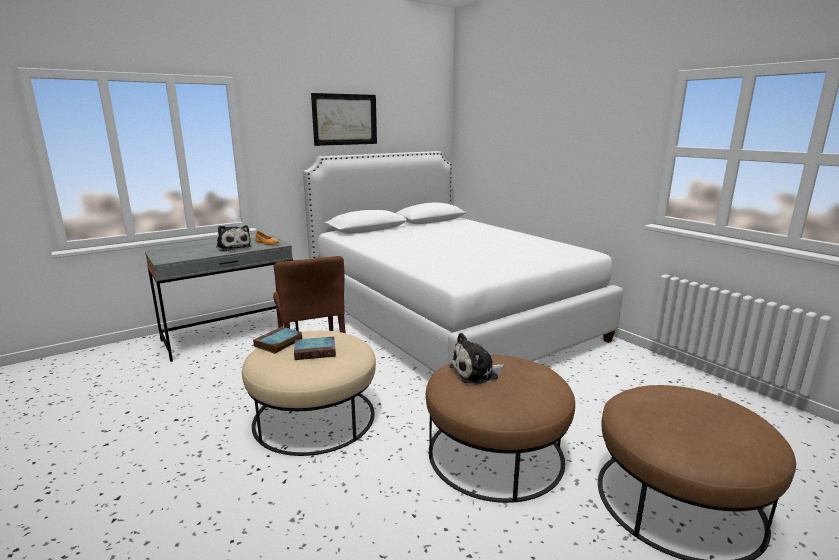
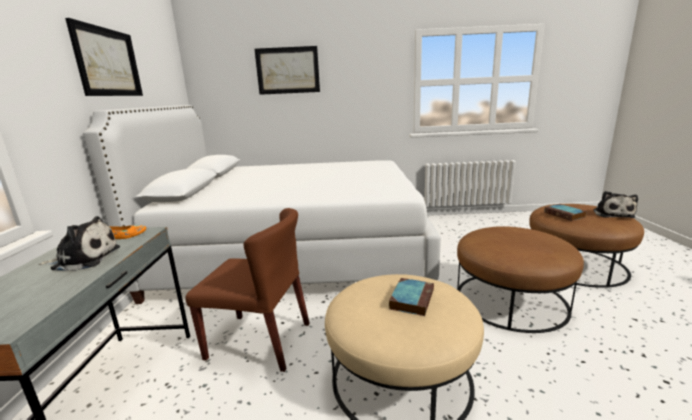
camera: 55 degrees left, 0 degrees up
(278, 343) = (367, 318): book -> book (565, 215)
(476, 372) = (503, 244): plush toy -> plush toy (612, 214)
(527, 122) = (288, 70): none -> picture

